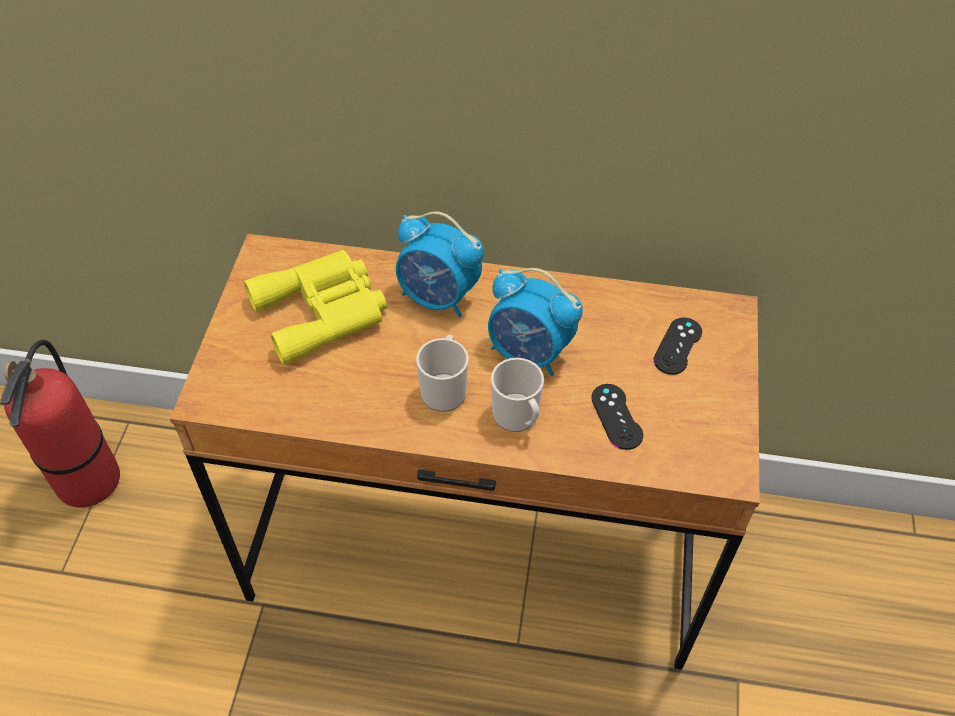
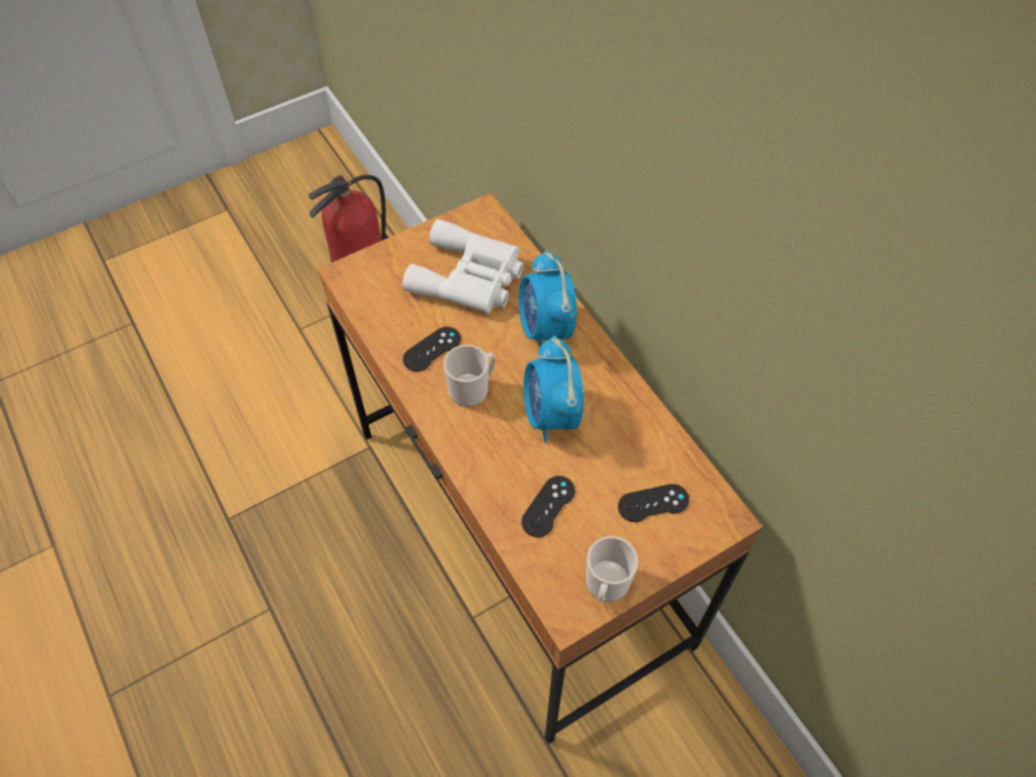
camera: 50 degrees right, 5 degrees up
(323, 311) = (469, 278): yellow binoculars -> white binoculars
(370, 390) = (432, 349): none -> black game controller
(518, 417) = (489, 447): mug -> mug (606, 586)

